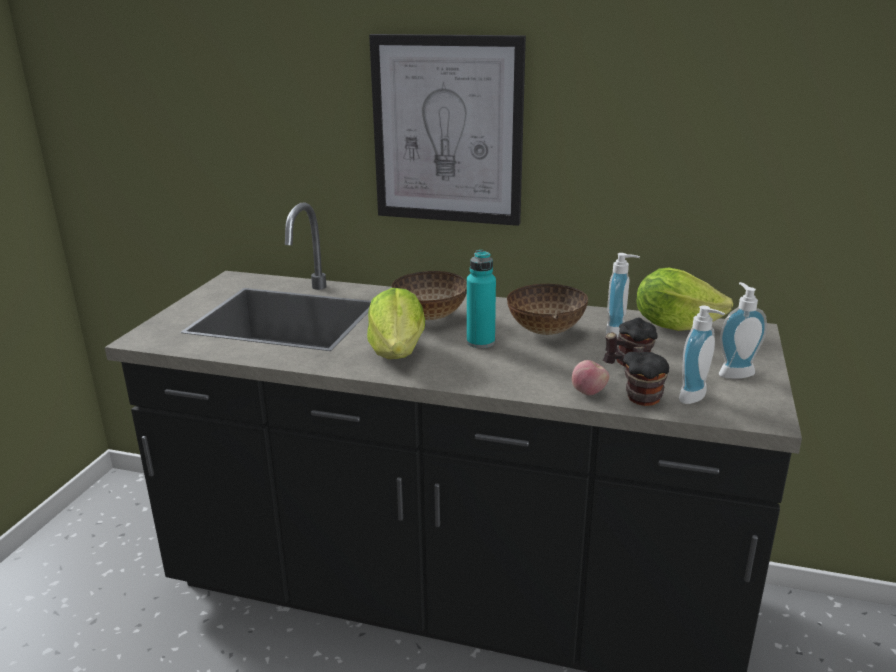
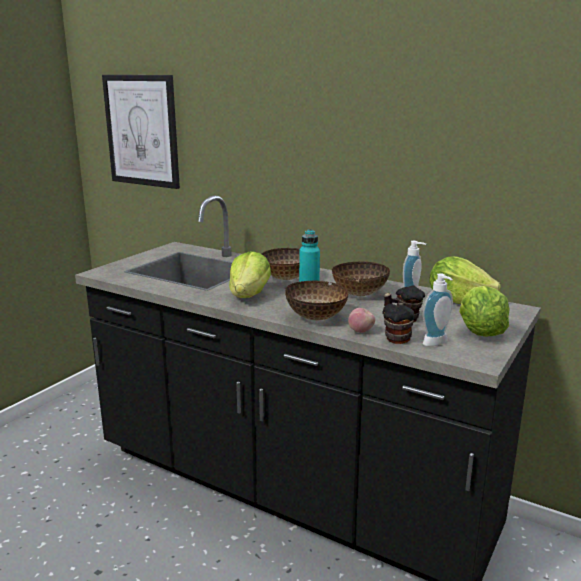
camera: 15 degrees right, 5 degrees down
(447, 131) = (314, 152): picture -> picture (142, 131)
(515, 378) = (316, 318): none -> bowl
(734, 372) = (479, 332): soap dispenser -> lettuce

